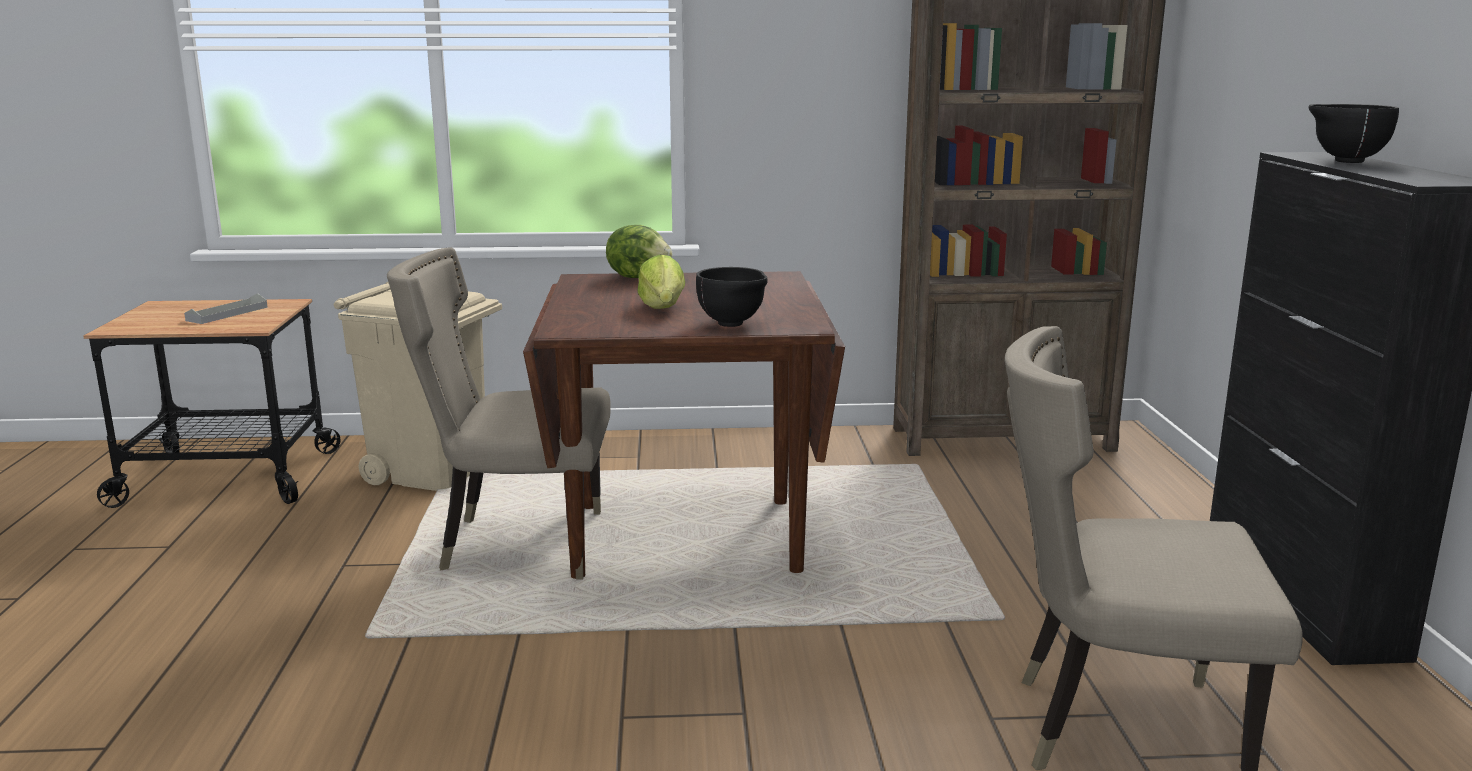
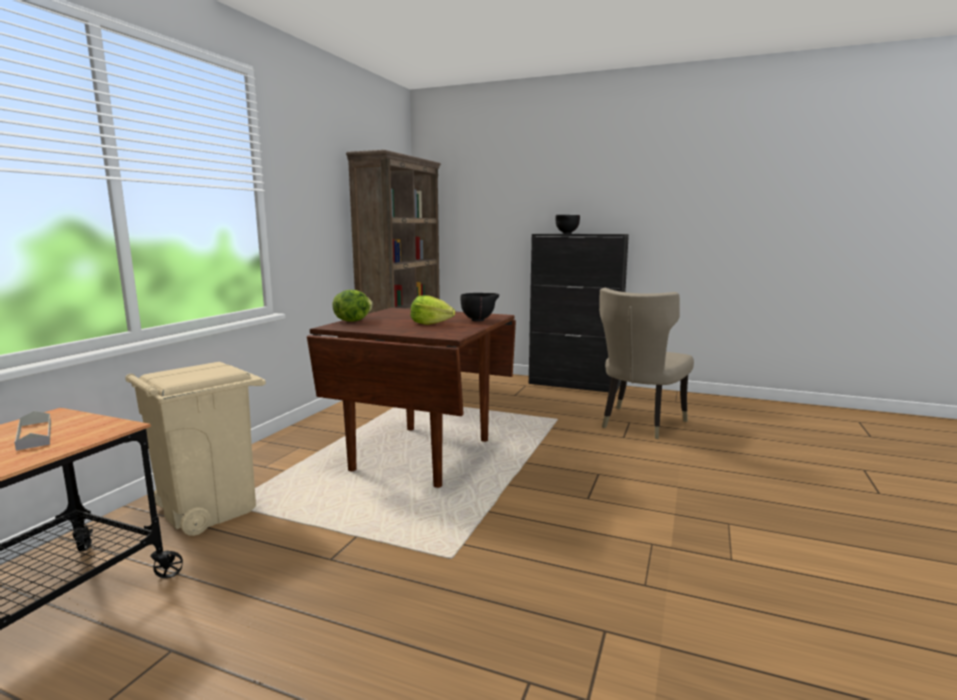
camera: 65 degrees left, 5 degrees down
(516, 544) = (375, 497): beige chair -> none

